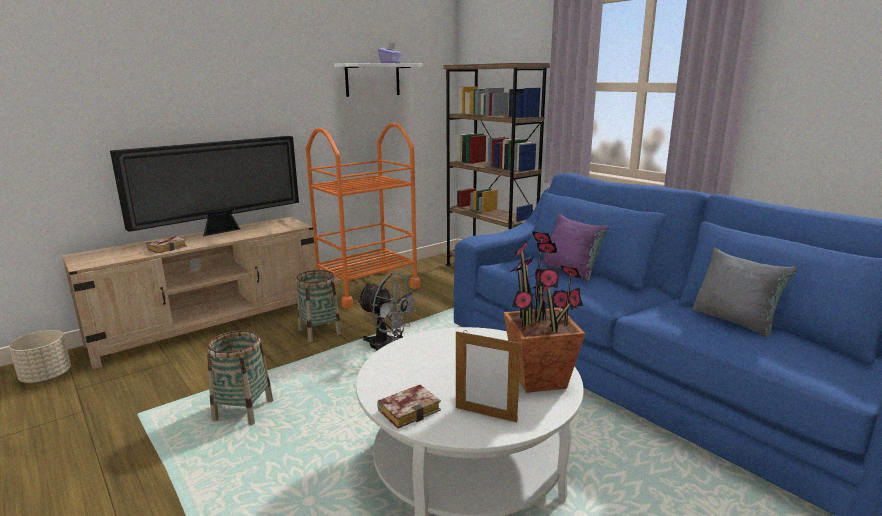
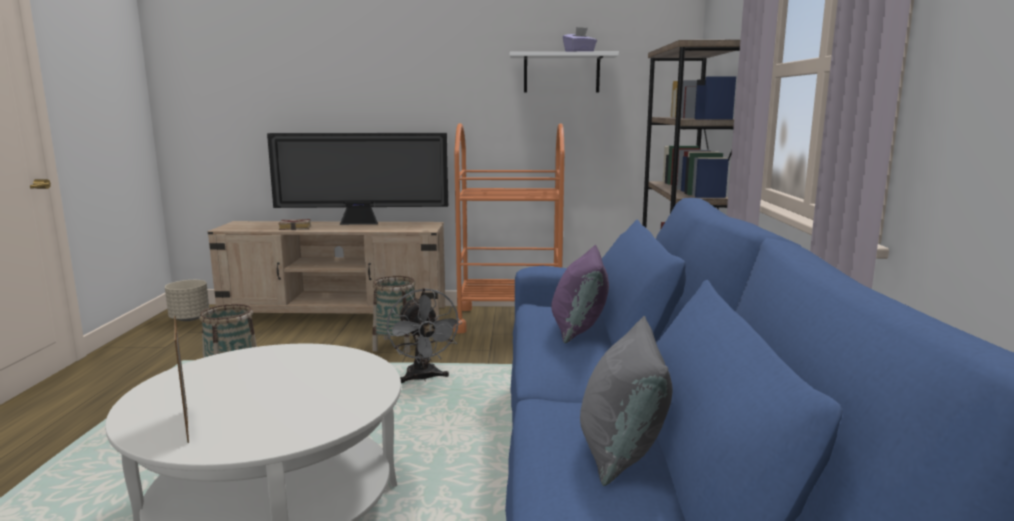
camera: 40 degrees right, 5 degrees down
(410, 409) = (160, 396): book -> none
(539, 379) = (301, 421): potted plant -> none

